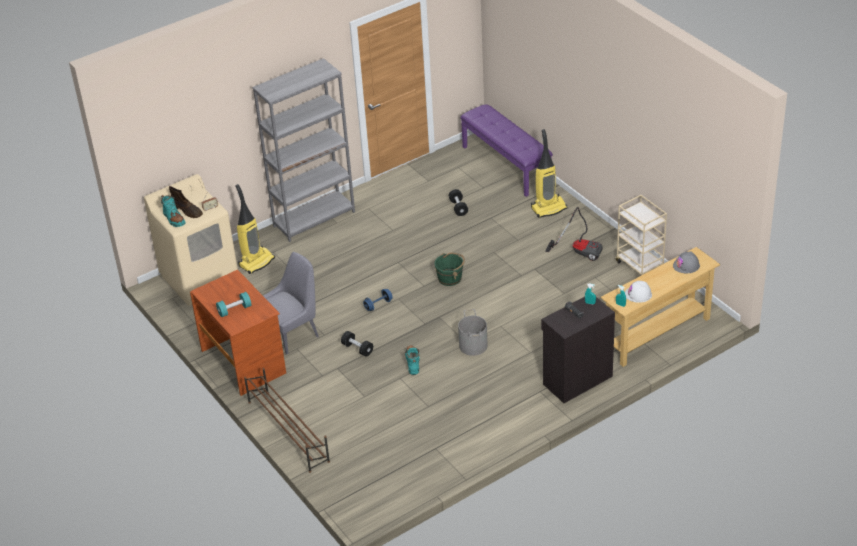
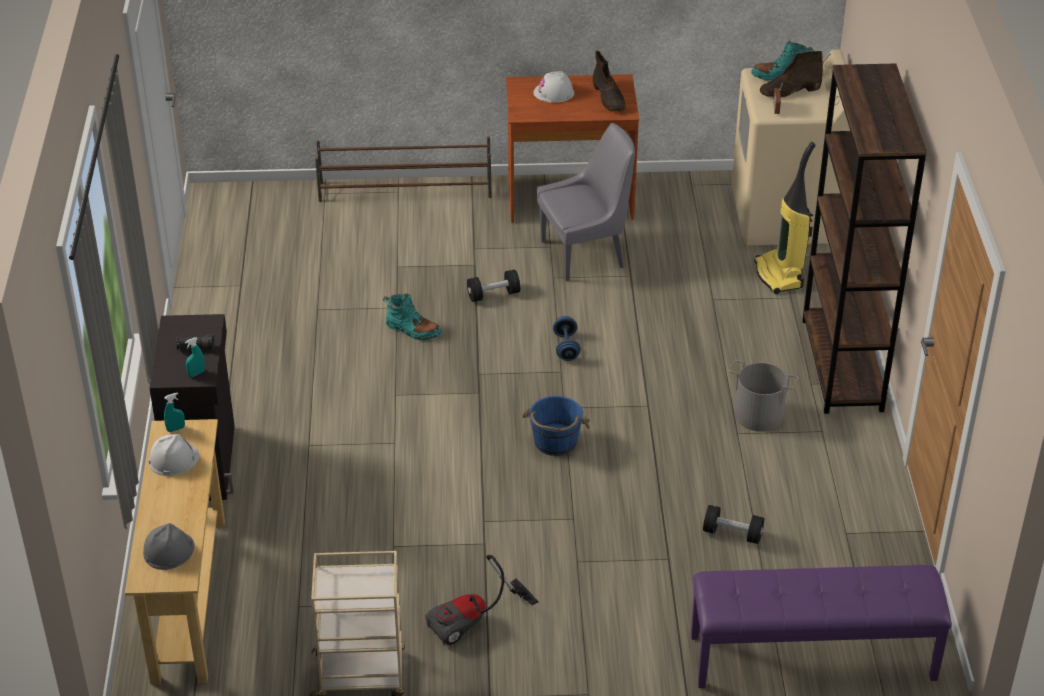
camera: 120 degrees right, 0 degrees up
(223, 288) = (609, 98): none -> brown boot
(234, 310) = (554, 92): turquoise dumbbell -> white hard hat
(292, 333) = (585, 253): grey chair -> grey chair turned 105 degrees counterclockwise
(314, 219) = (842, 365): grey bookcase -> brown bookcase
(450, 278) = (555, 442): green bucket -> blue bucket
(473, 345) = (383, 398): grey bucket -> grey bucket (758, 415)
(549, 208) = (629, 646): vacuum cleaner -> none

